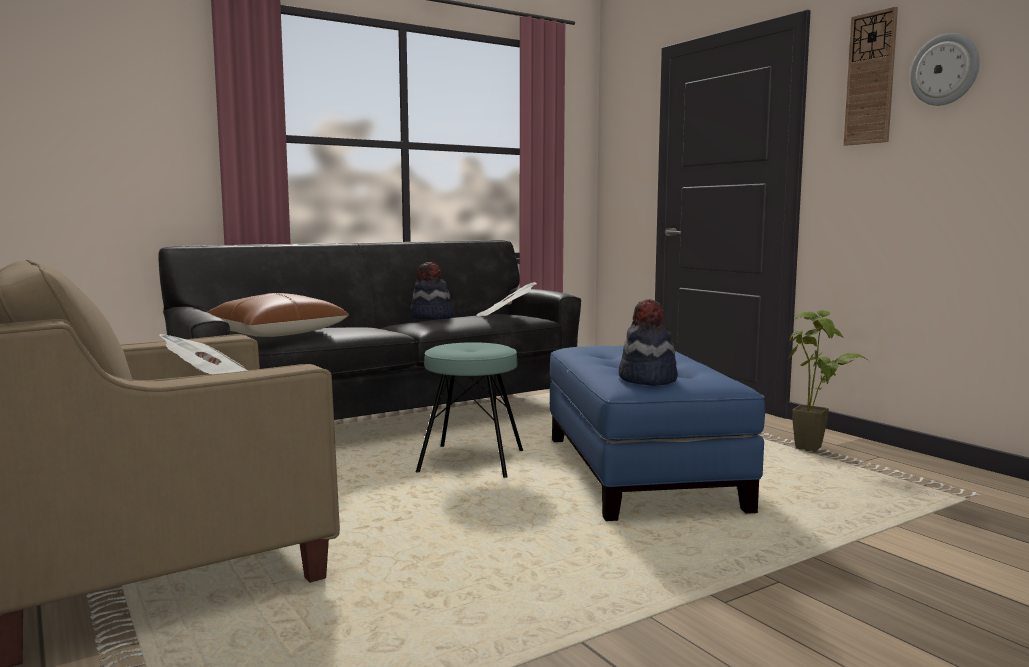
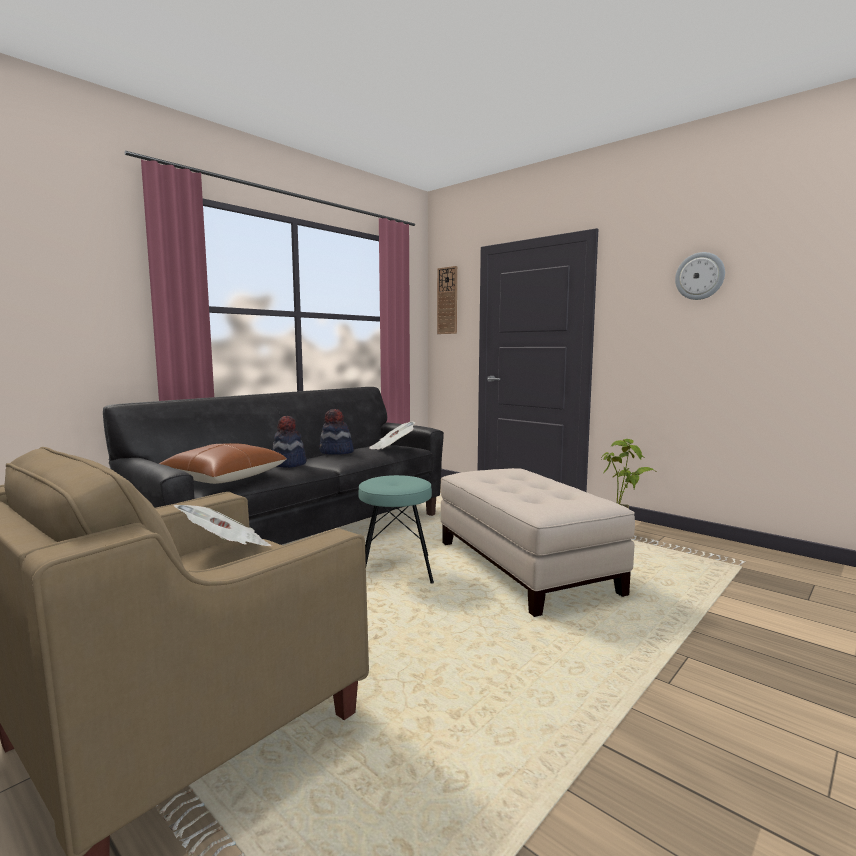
camera: 15 degrees left, 0 degrees up
(642, 472) = (525, 566): blue ottoman -> beige ottoman
(647, 380) = (553, 505): hat -> hat (288, 464)
(870, 78) = (645, 279): wall clock -> wall clock (447, 300)

